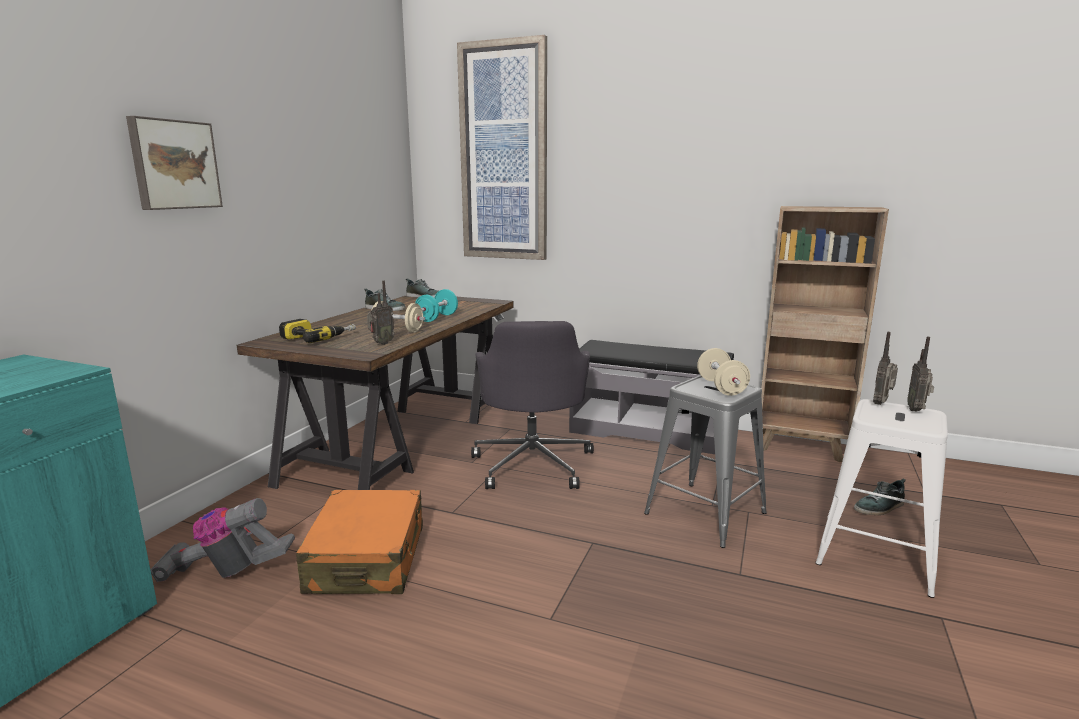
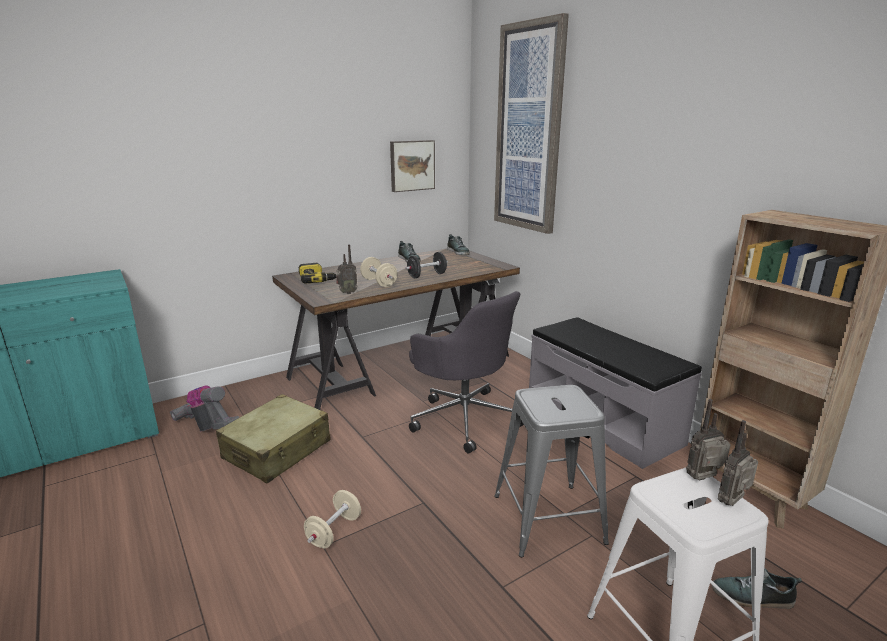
camera: 35 degrees right, 5 degrees up
(174, 165) = (229, 150): picture -> picture (411, 165)
(367, 559) = (277, 450): orange suitcase -> beige suitcase
(437, 318) = (427, 275): turquoise dumbbell -> black dumbbell
(533, 463) = (464, 418): grey office chair -> grey office chair turned 75 degrees counterclockwise
(721, 387) = (563, 403): beige dumbbell -> beige dumbbell (334, 531)

